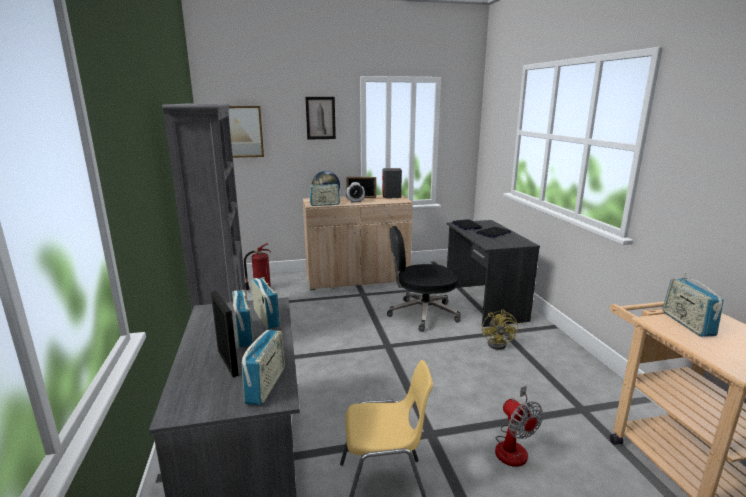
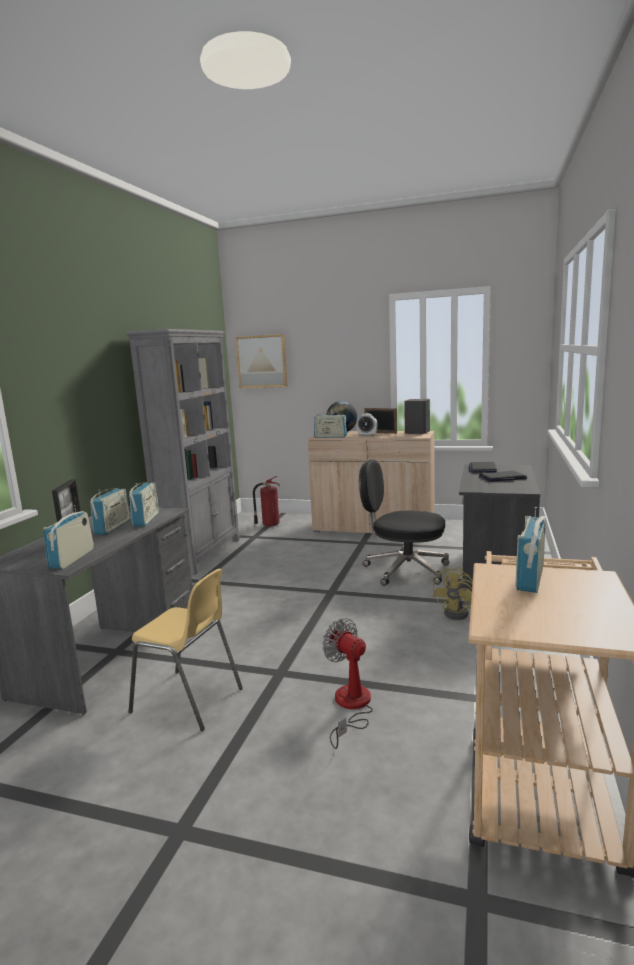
camera: 30 degrees right, 5 degrees down
(266, 385) = (72, 558): radio -> radio turned 150 degrees clockwise
(320, 118) = (345, 344): picture -> none
(513, 446) = (350, 706): fan -> fan turned 135 degrees clockwise

